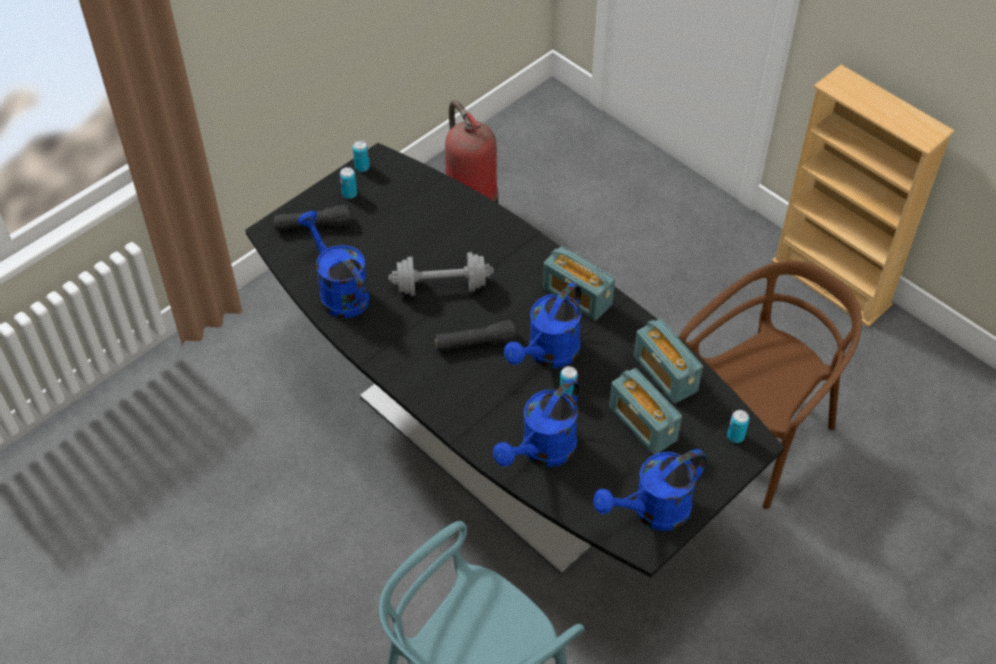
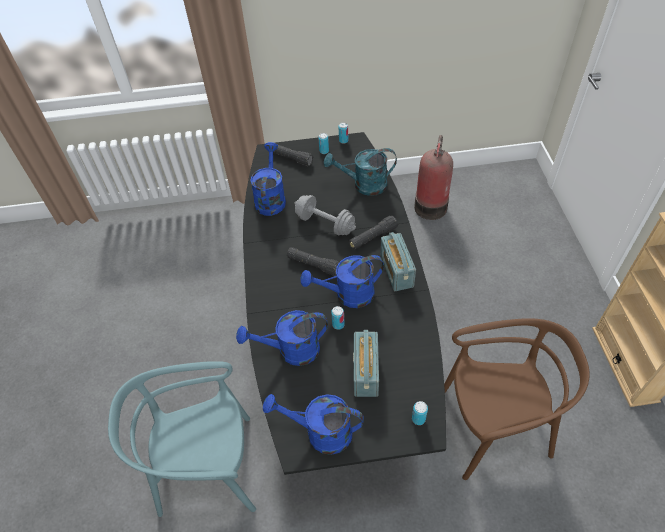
camera: 40 degrees right, 0 degrees up
(444, 213) = (364, 185): none -> turquoise watering can
(515, 272) = (373, 237): none -> black flashlight
(665, 374) = (408, 349): radio -> none

